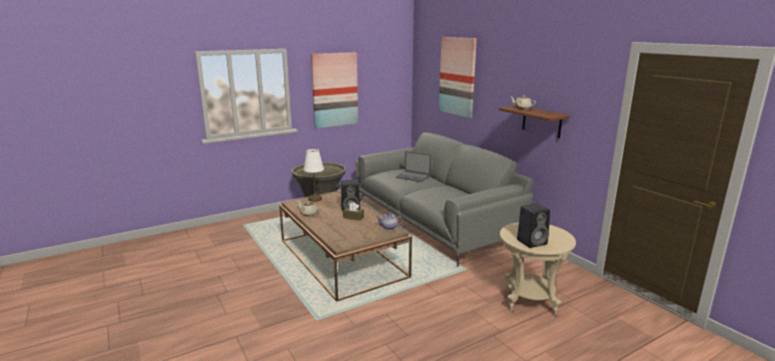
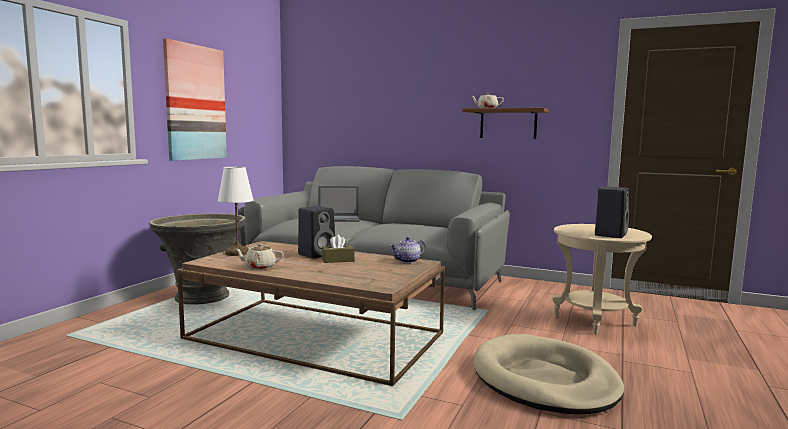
camera: 35 degrees left, 10 degrees down
(419, 328) = (544, 380): none -> beige dog bed
(457, 76) = (367, 89): picture -> none

